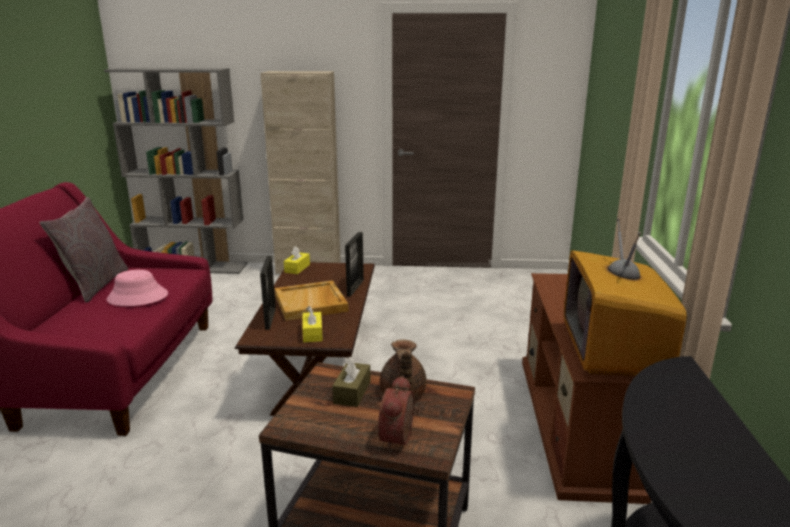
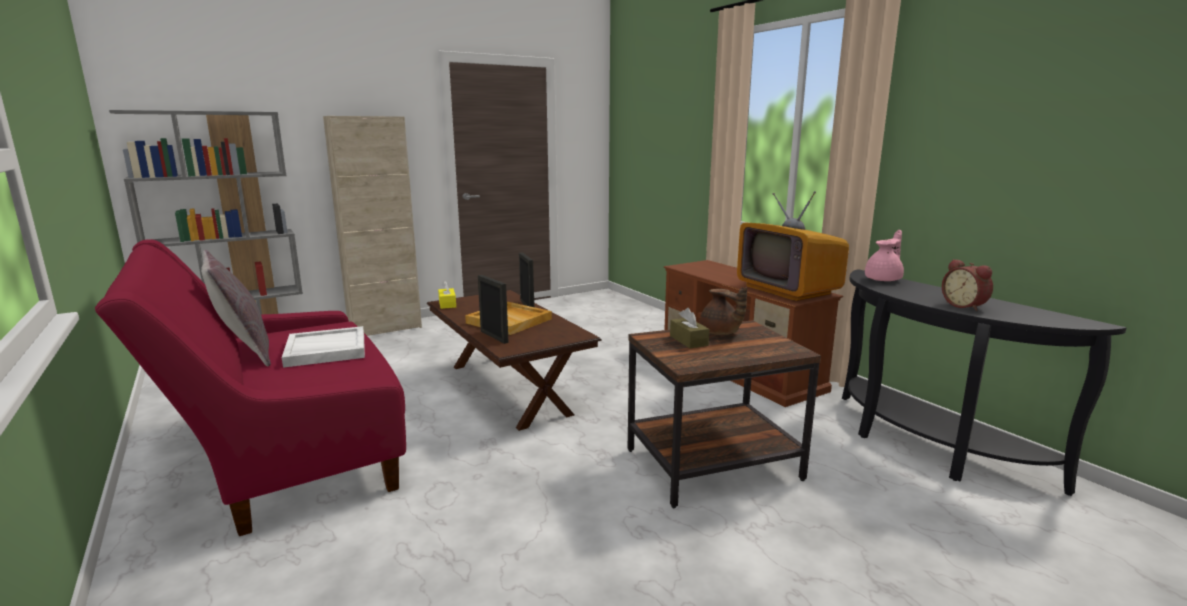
camera: 35 degrees left, 5 degrees down
(137, 297) = (325, 350): pink hat -> white tray
(312, 333) = (550, 336): yellow tissue box -> none
(400, 438) = (765, 350): alarm clock -> alarm clock (965, 306)
(685, 388) = (884, 279): none -> pink teapot

